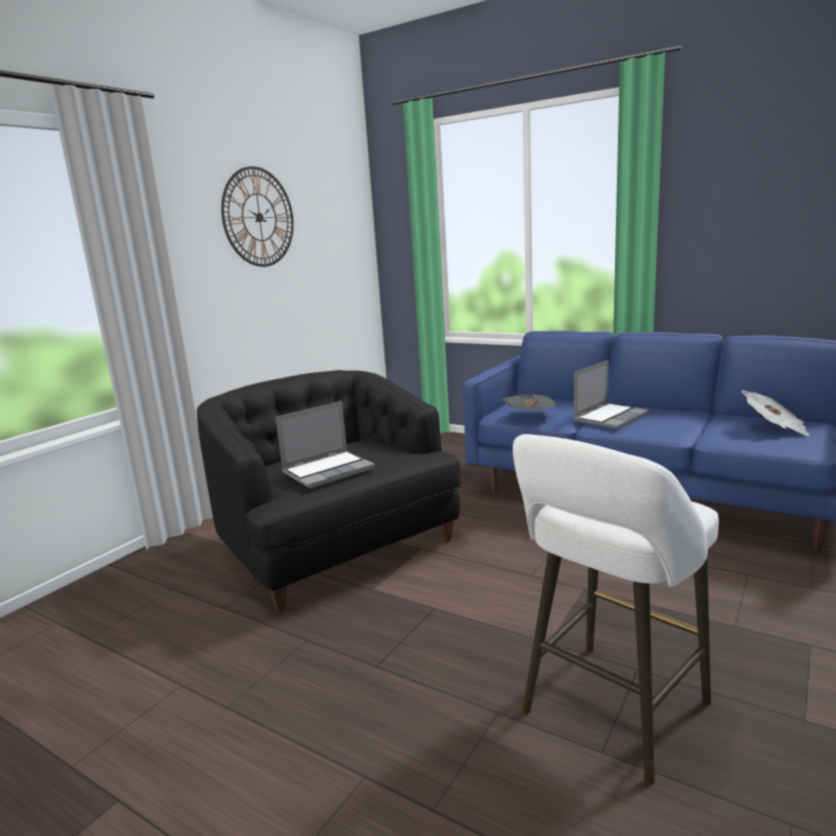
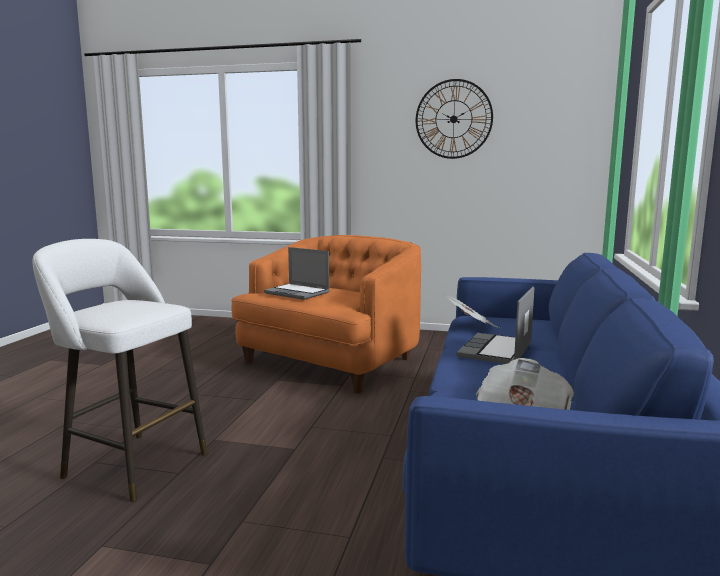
camera: 70 degrees right, 5 degrees down
(335, 547) = (331, 362): black armchair -> orange armchair
(610, 417) = (496, 351): laptop -> laptop turned 90 degrees clockwise

